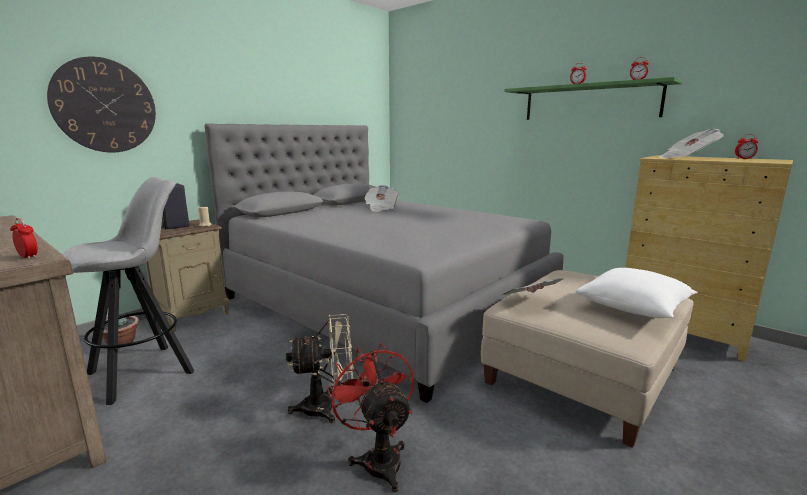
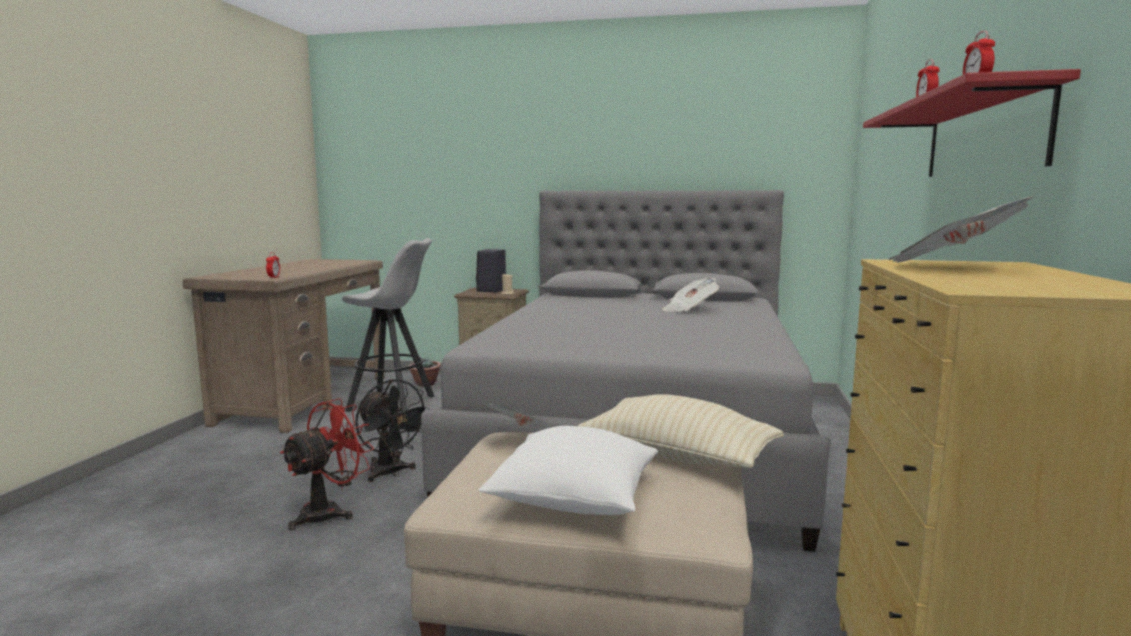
camera: 60 degrees right, 5 degrees down
(105, 106) = (463, 176): wall clock -> none
(327, 407) = (390, 473): beige fan -> black fan
(575, 278) = (677, 456): none -> beige pillow
(589, 102) = (982, 137): green shelf -> red shelf
(744, 159) = (1072, 282): alarm clock -> none

